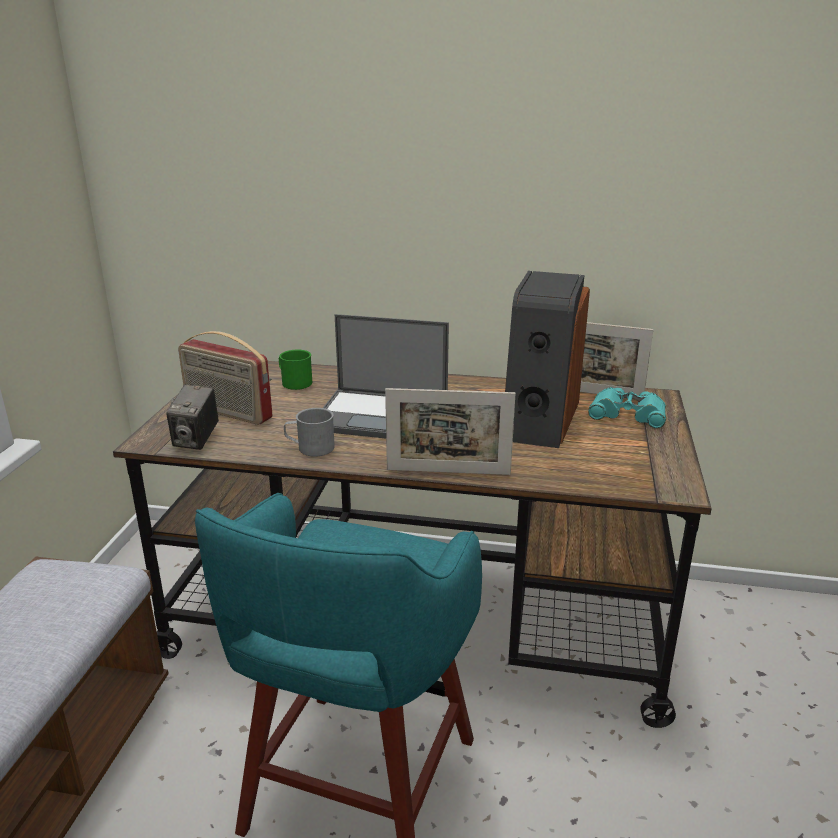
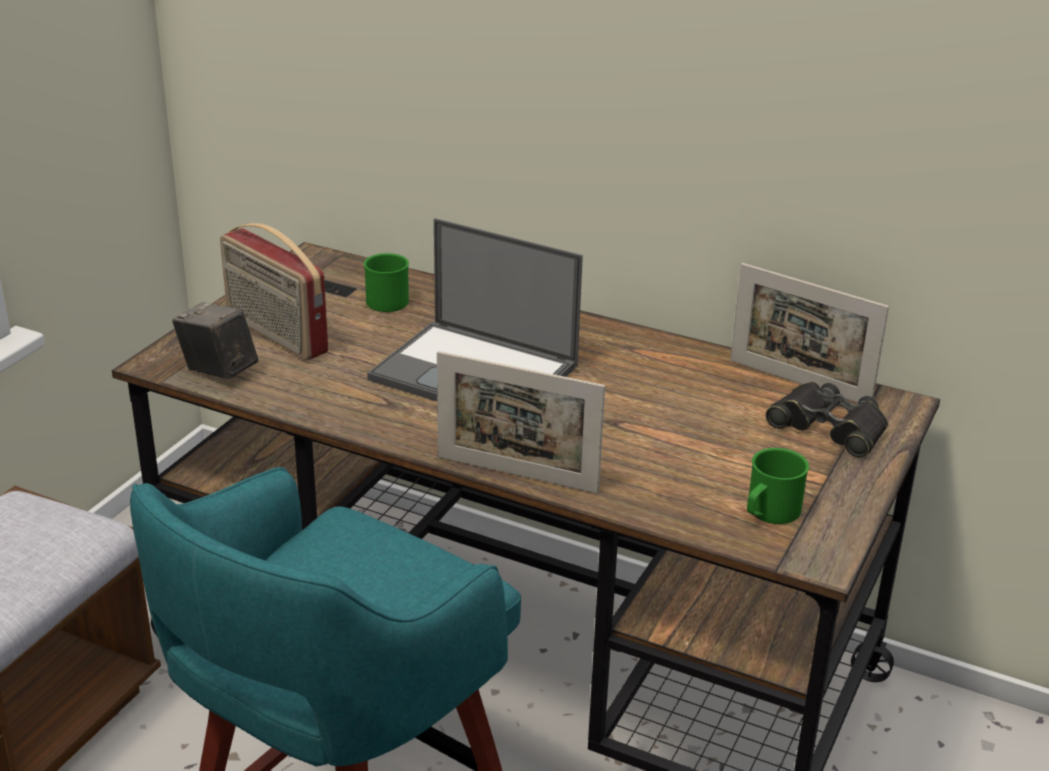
camera: 15 degrees right, 5 degrees up
(196, 440) = (218, 371): camera -> camera turned 105 degrees clockwise
(310, 448) = (355, 407): grey mug -> none
(539, 419) = (692, 414): speaker -> none
(627, 414) = (829, 428): turquoise binoculars -> black binoculars
(627, 468) = (768, 513): none -> green mug

